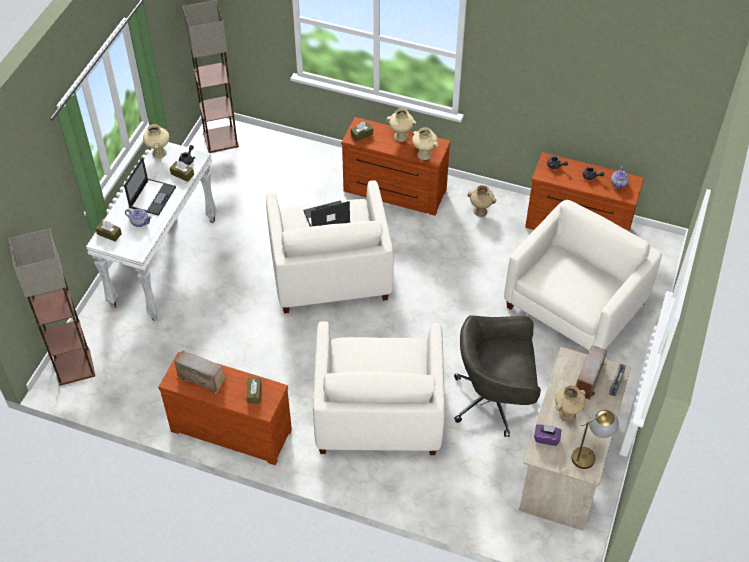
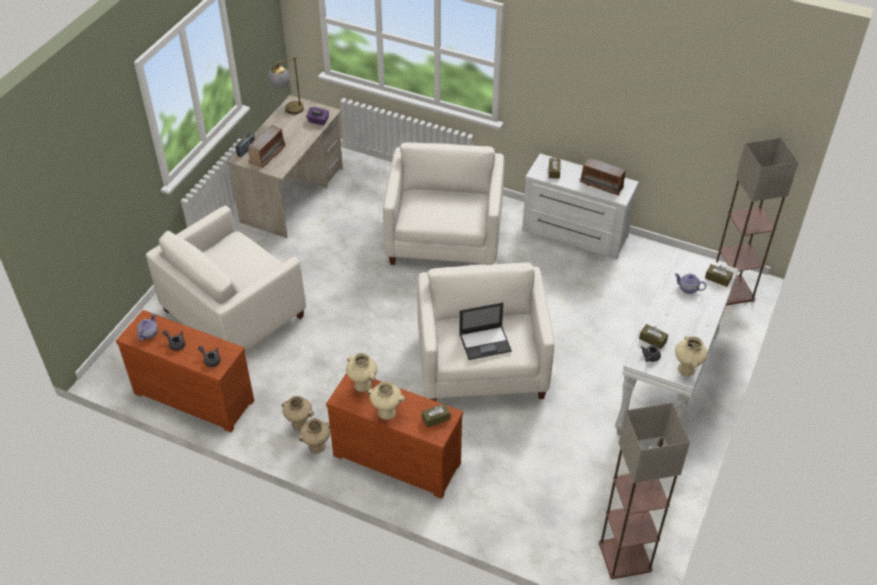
camera: 175 degrees left, 5 degrees down
(152, 197) = (681, 315): laptop -> none
(232, 428) = (574, 234): brown dresser -> white dresser
(495, 400) = (339, 240): grey office chair -> none
(567, 413) = (295, 135): beige vase -> beige vase (316, 447)

